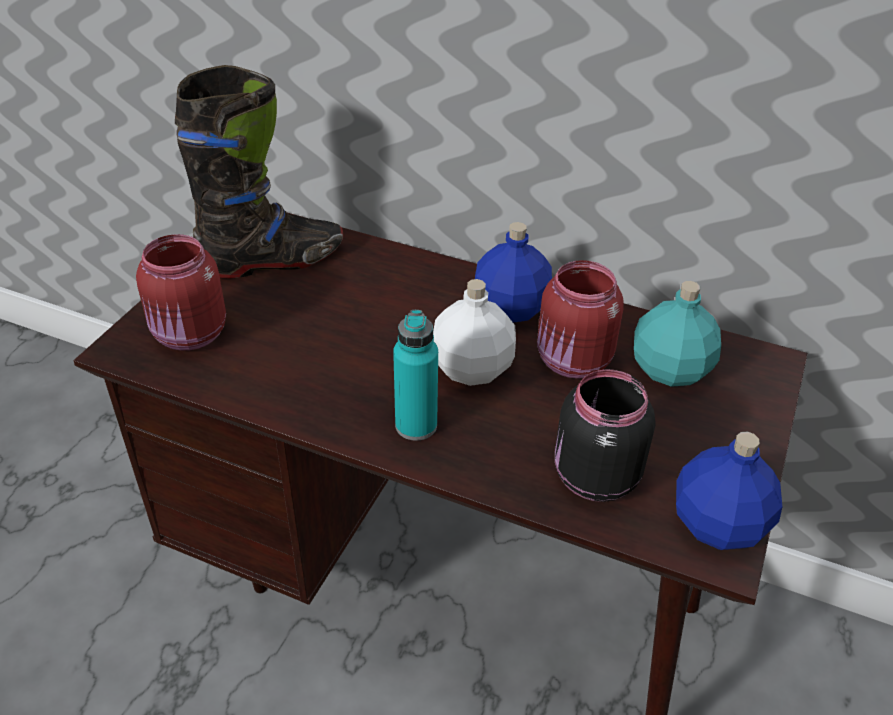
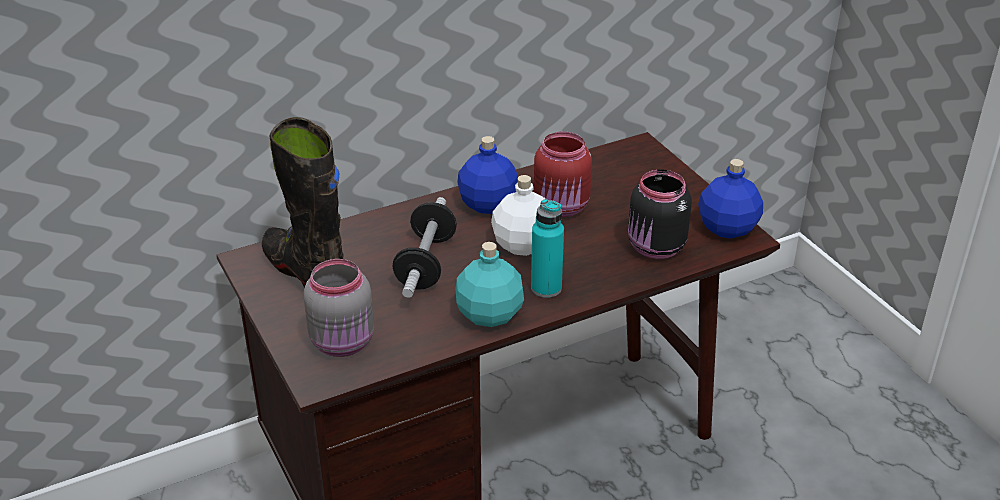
camera: 50 degrees left, 5 degrees down
(190, 335) = (344, 343): red jar -> grey jar
(273, 261) = (307, 273): black boot -> black boot turned 60 degrees counterclockwise
(364, 321) = (426, 264): none -> dumbbell
(669, 369) = (607, 180): turquoise bottle -> turquoise bottle (488, 314)

